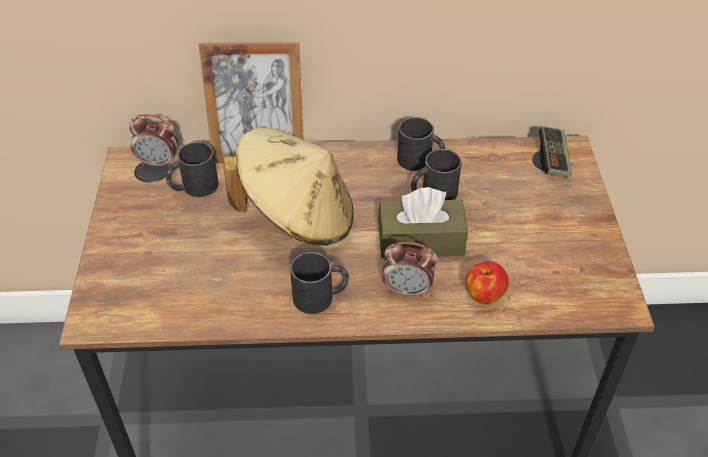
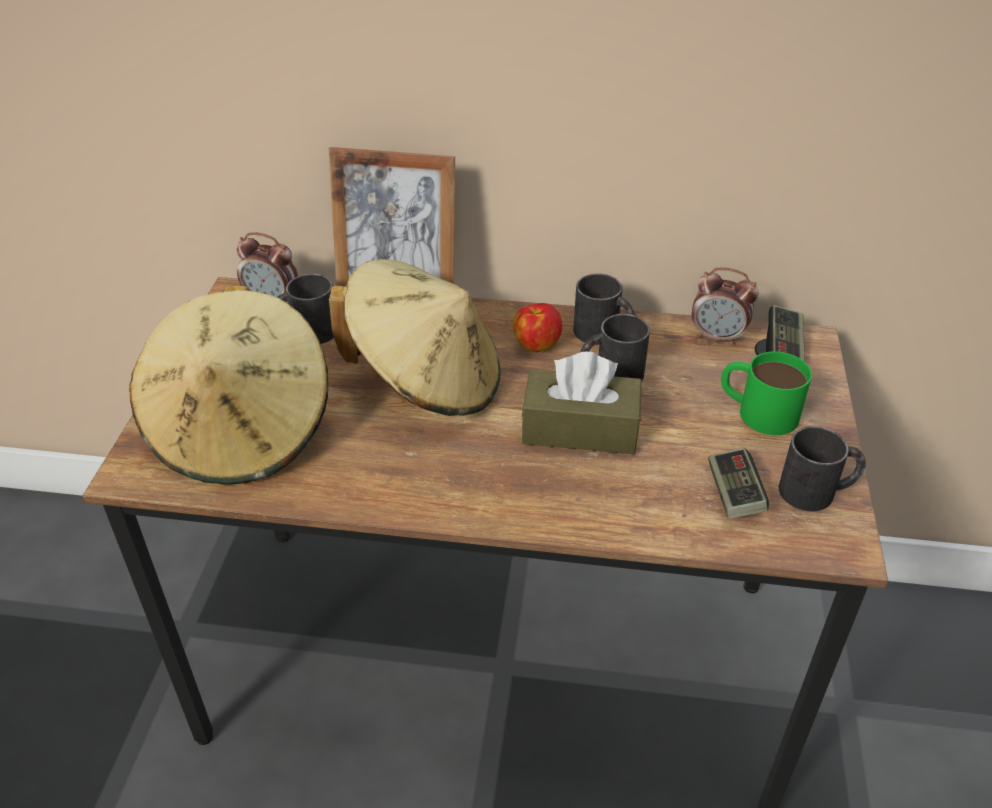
camera: 10 degrees right, 5 degrees down
(167, 275) = (242, 431): none -> beige hat
(321, 297) = (430, 481): black mug -> black mug (817, 491)
(407, 290) = (547, 487): alarm clock -> alarm clock (718, 337)
(483, 295) = (650, 507): apple -> apple (536, 344)
(540, 277) = (734, 494): none -> game controller
(543, 209) = (757, 410): none -> green mug

